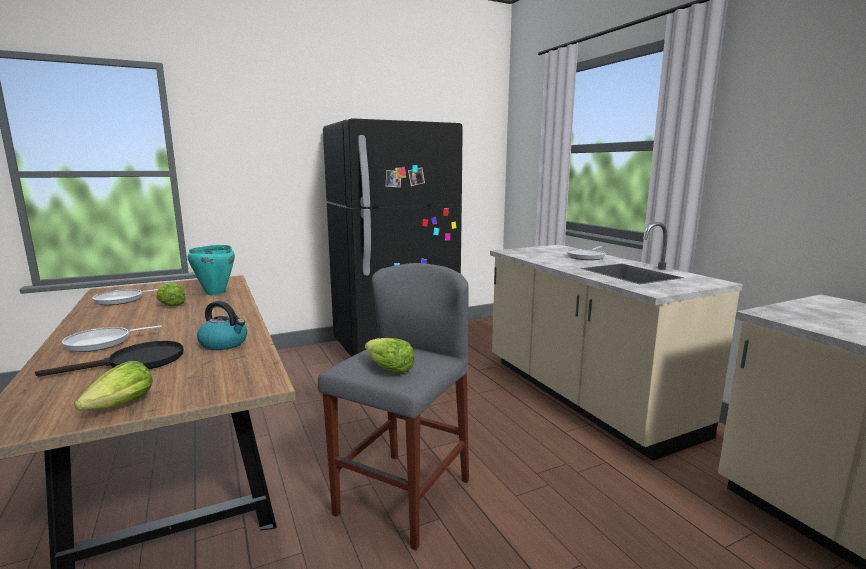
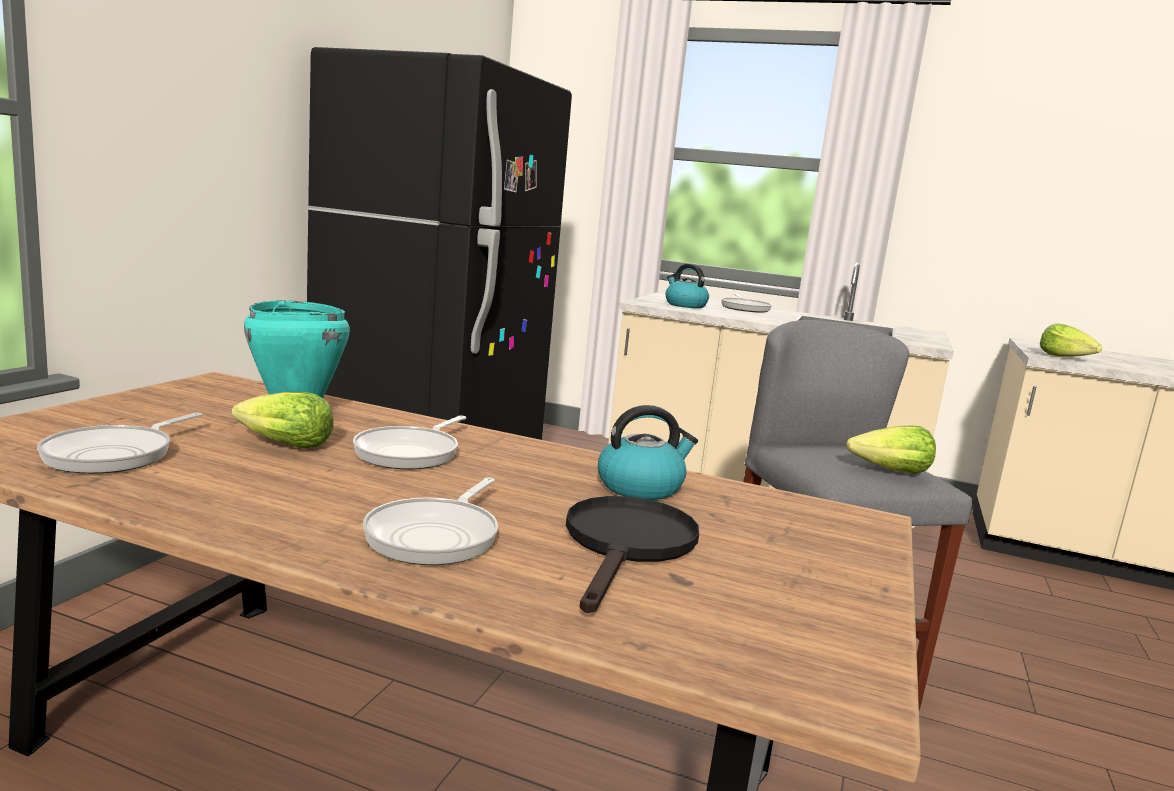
camera: 45 degrees left, 0 degrees up
(121, 406) = (839, 599): lettuce -> lettuce (1066, 357)
(196, 313) = (410, 453): none -> frying pan
(537, 253) = (684, 305): none -> kettle

